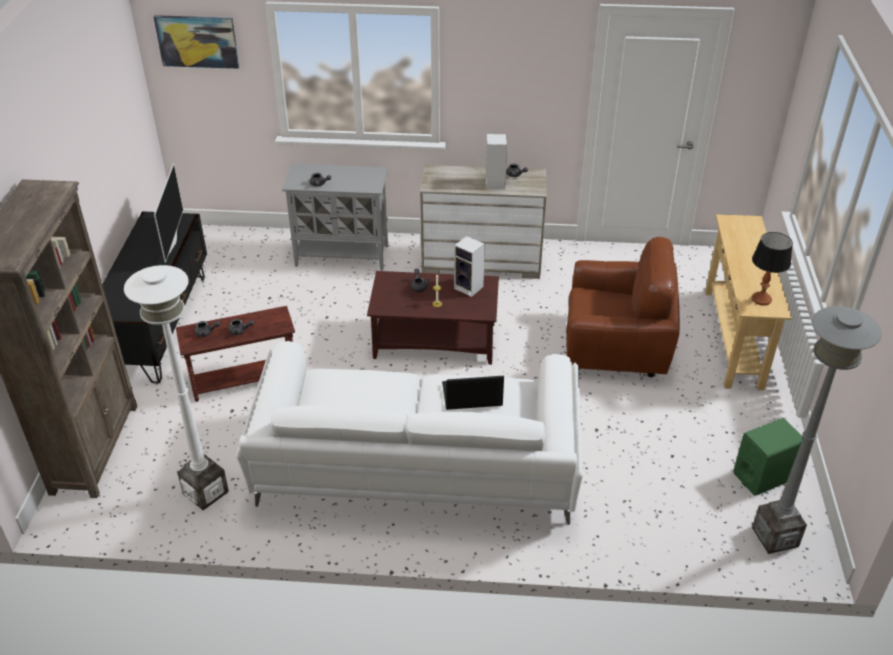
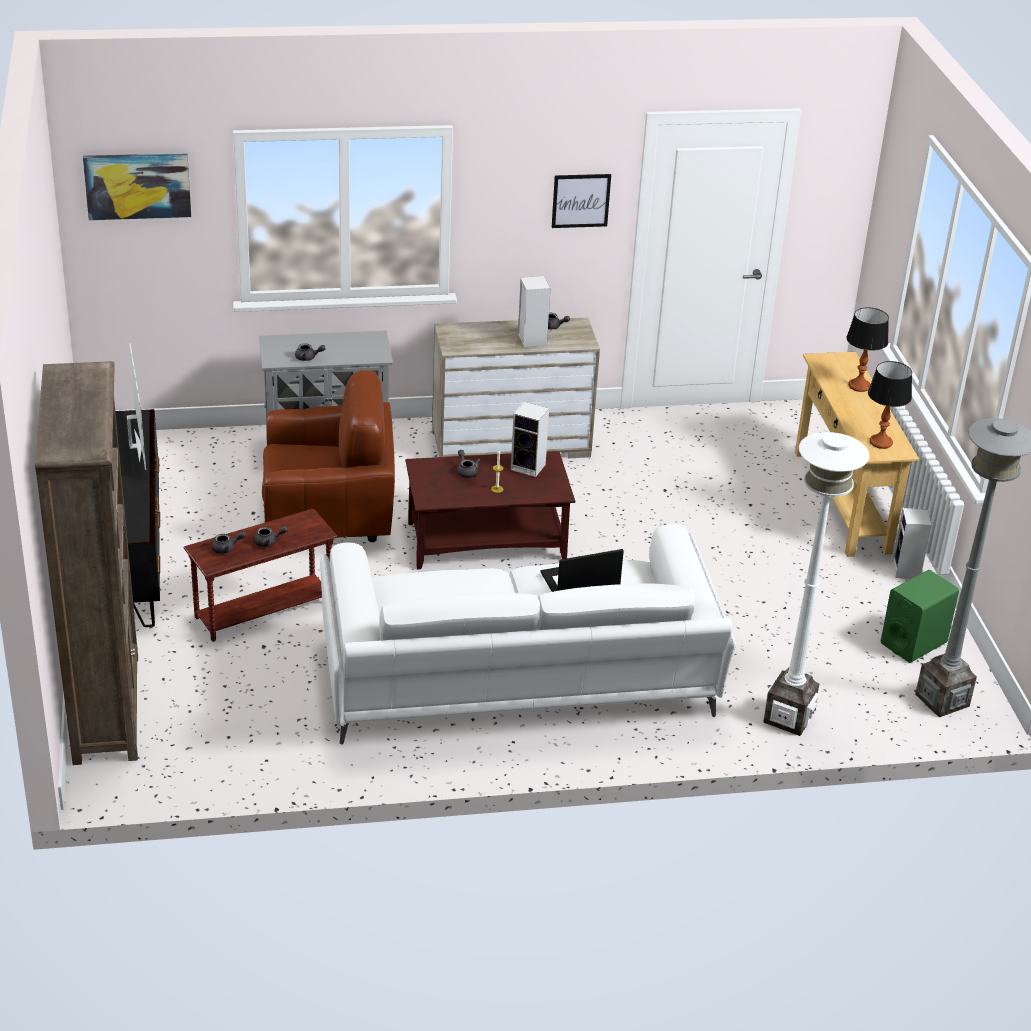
camera: 15 degrees left, 5 degrees down
(205, 492) = (271, 737): white floor lamp -> white floor lamp (788, 718)
(544, 75) = (581, 200): none -> picture
(617, 347) = (710, 526): brown armchair -> brown armchair (330, 514)
(756, 246) = (859, 386): none -> table lamp
(773, 407) = (906, 571): none -> speaker

